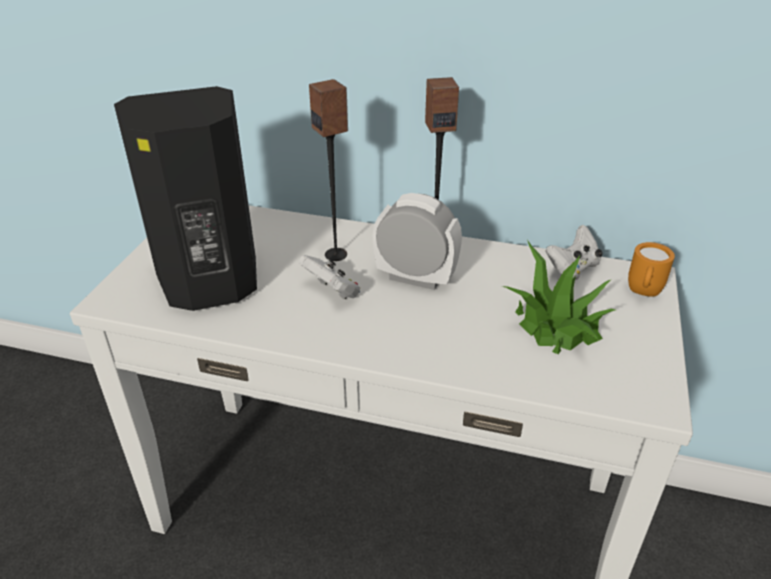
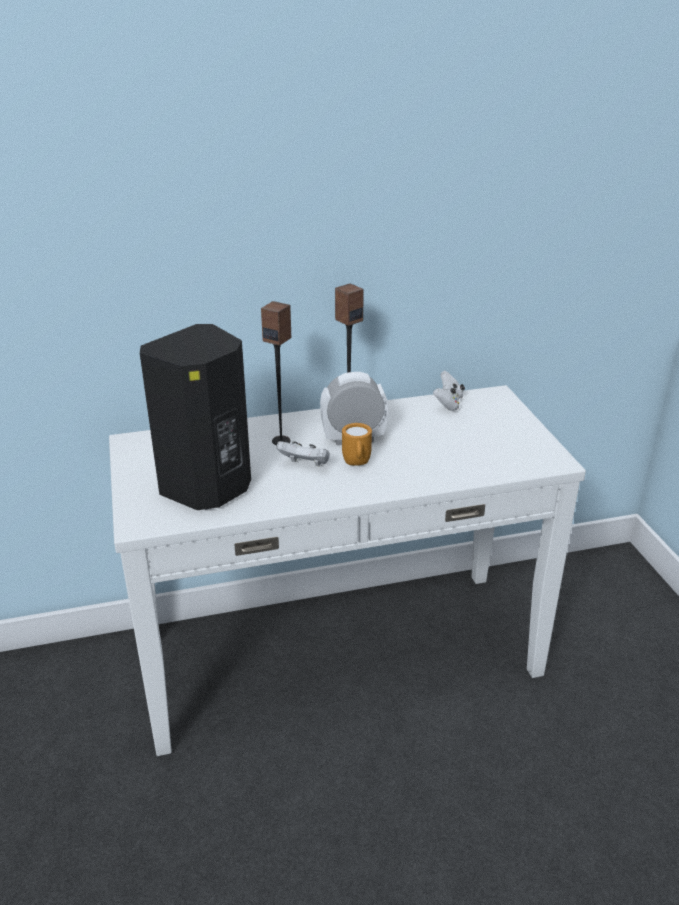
camera: 30 degrees left, 5 degrees down
(556, 324) = (467, 438): potted plant -> none
(642, 294) = (501, 406): orange mug -> orange mug (357, 464)

